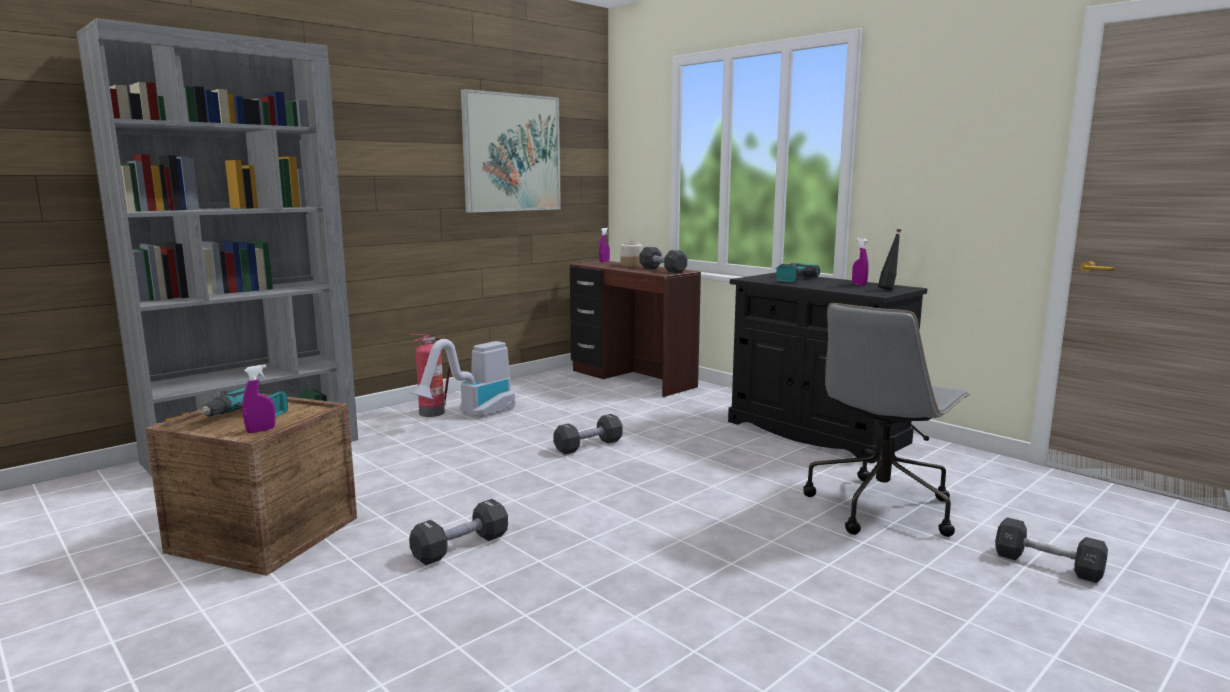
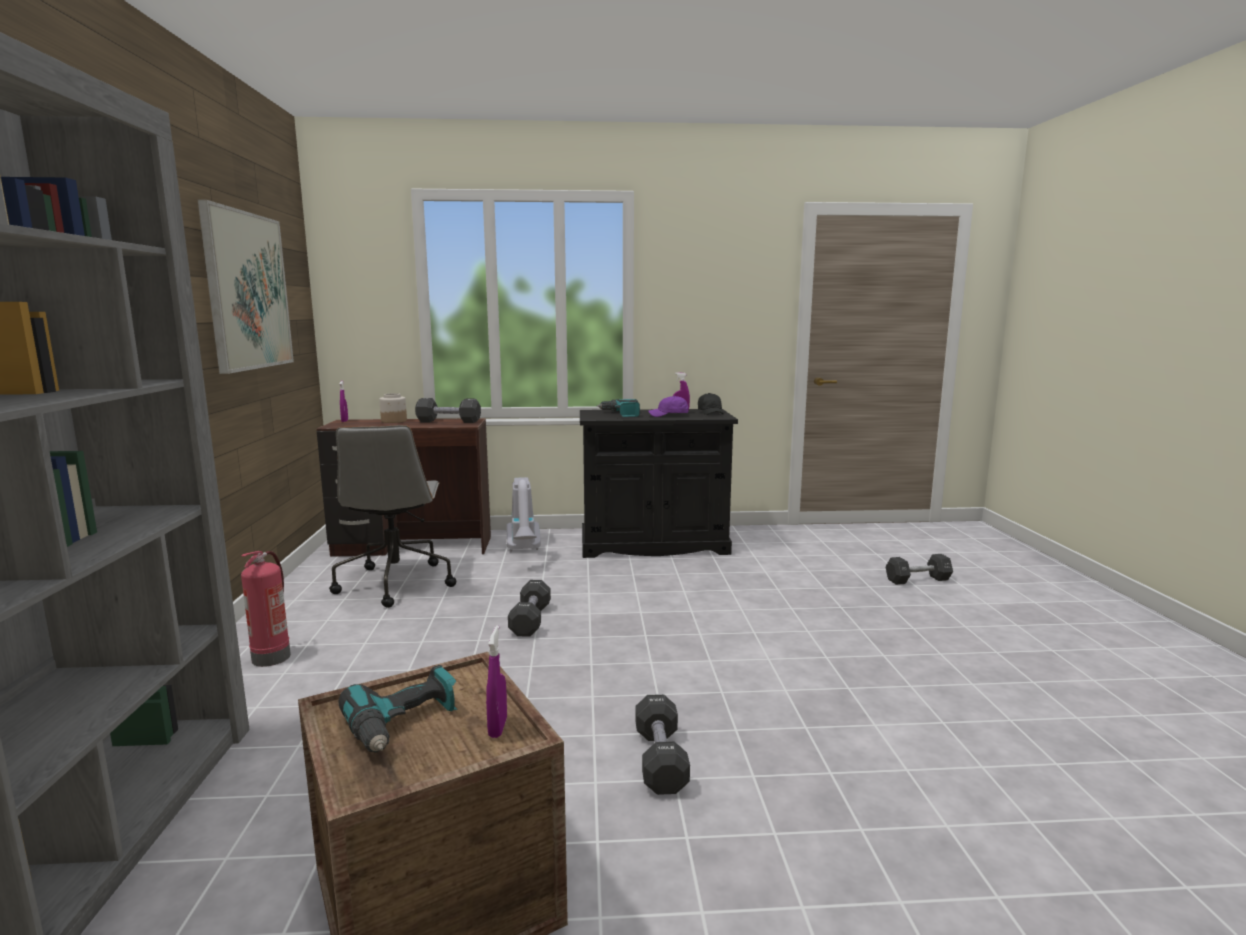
camera: 50 degrees left, 0 degrees up
(472, 415) = (333, 640): vacuum cleaner -> vacuum cleaner (524, 551)
(829, 285) = (669, 415): none -> purple cap
(881, 506) = (798, 581): grey office chair -> grey office chair (395, 583)
(888, 289) = (711, 412): black bottle -> black cap

